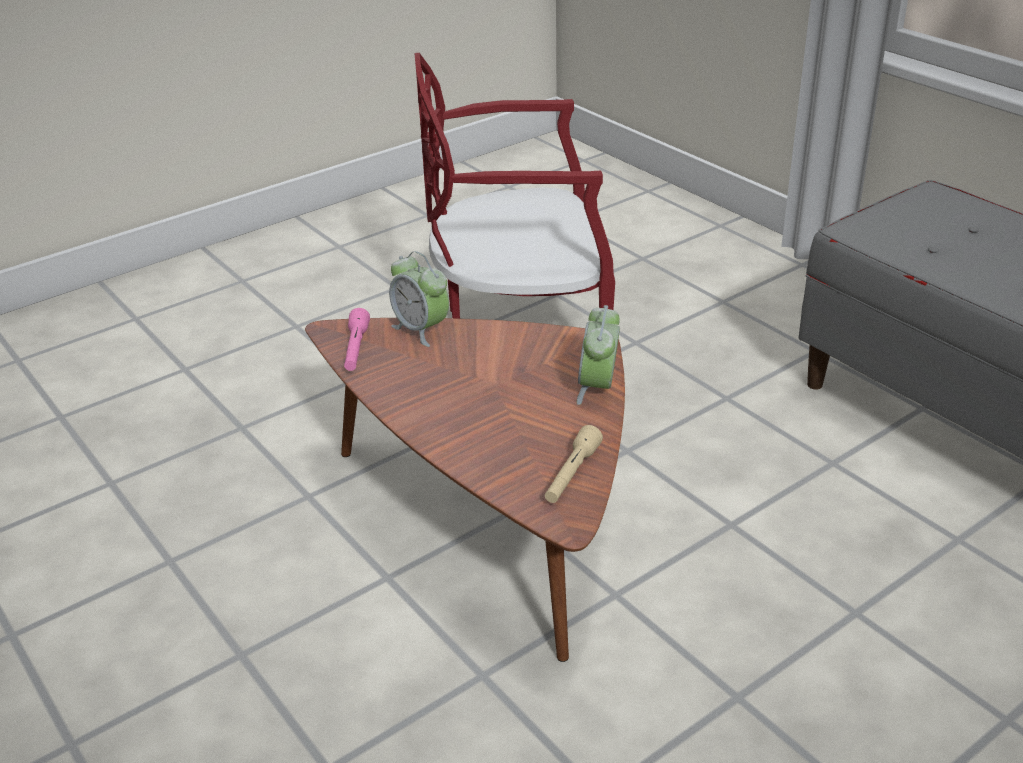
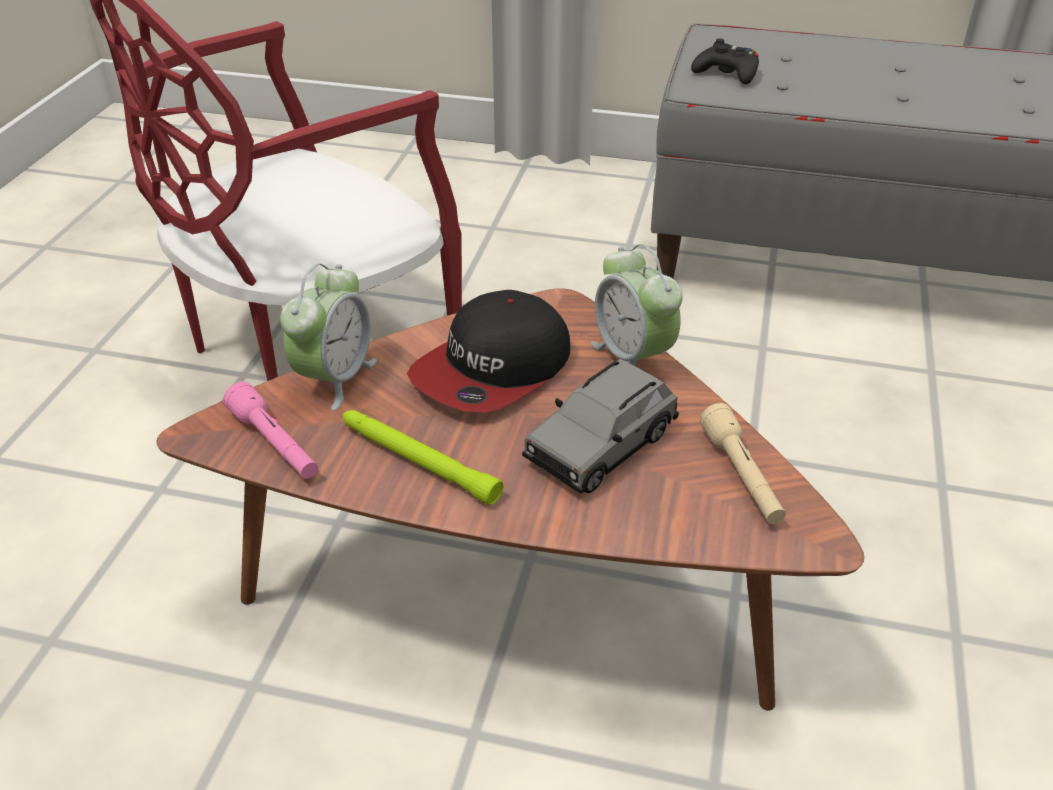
camera: 40 degrees left, 5 degrees up
(412, 388) = (417, 461): none -> green flashlight
(421, 330) = (335, 378): alarm clock -> alarm clock turned 75 degrees counterclockwise
(509, 360) = (493, 370): none -> cap
(515, 423) = (601, 445): none -> grey toy car
(895, 226) = (727, 73): none -> black game controller

